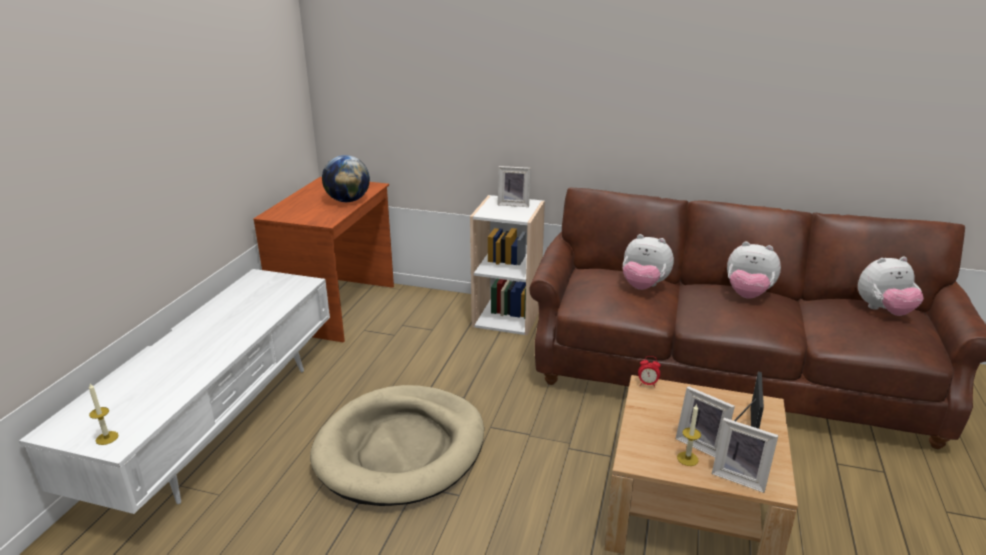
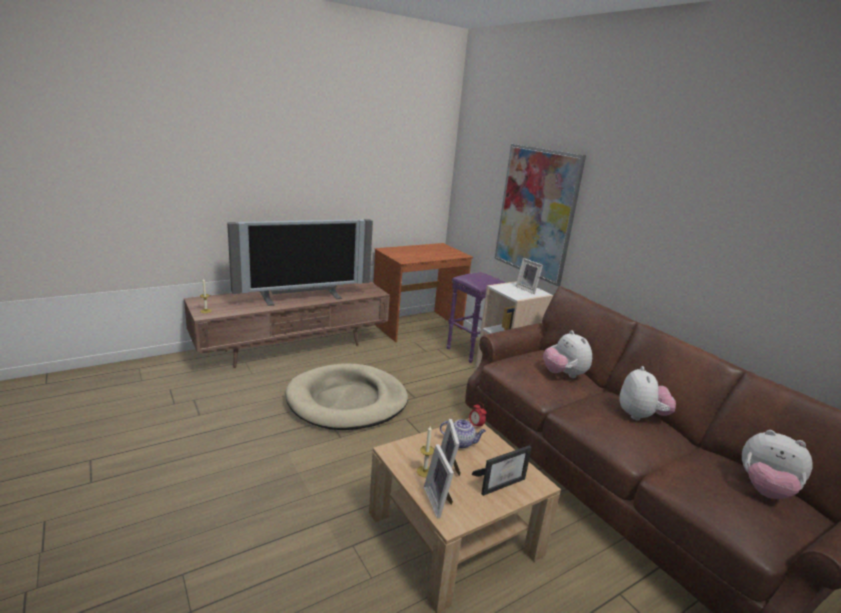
camera: 40 degrees right, 5 degrees down
(216, 422) = (292, 346): white tv stand -> brown tv stand
(218, 337) = (303, 297): none -> television
(347, 200) = (433, 256): globe -> none
(441, 309) = (471, 352): none -> purple stool
(488, 102) = (536, 212): none -> picture
(665, 409) = (461, 442): none -> teapot
(747, 295) = (641, 416): plush toy -> plush toy turned 150 degrees counterclockwise

